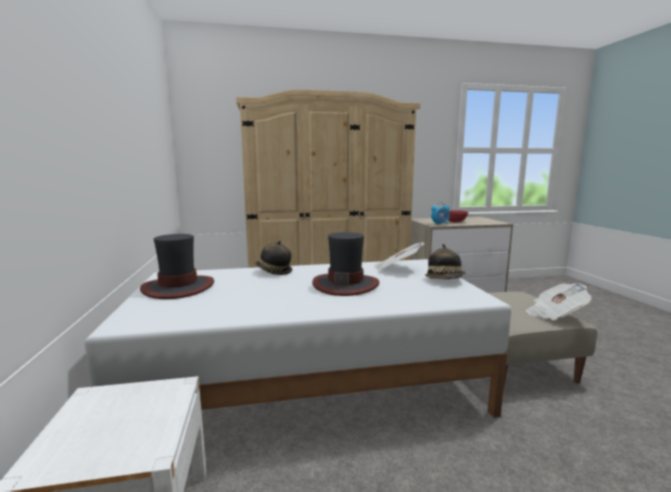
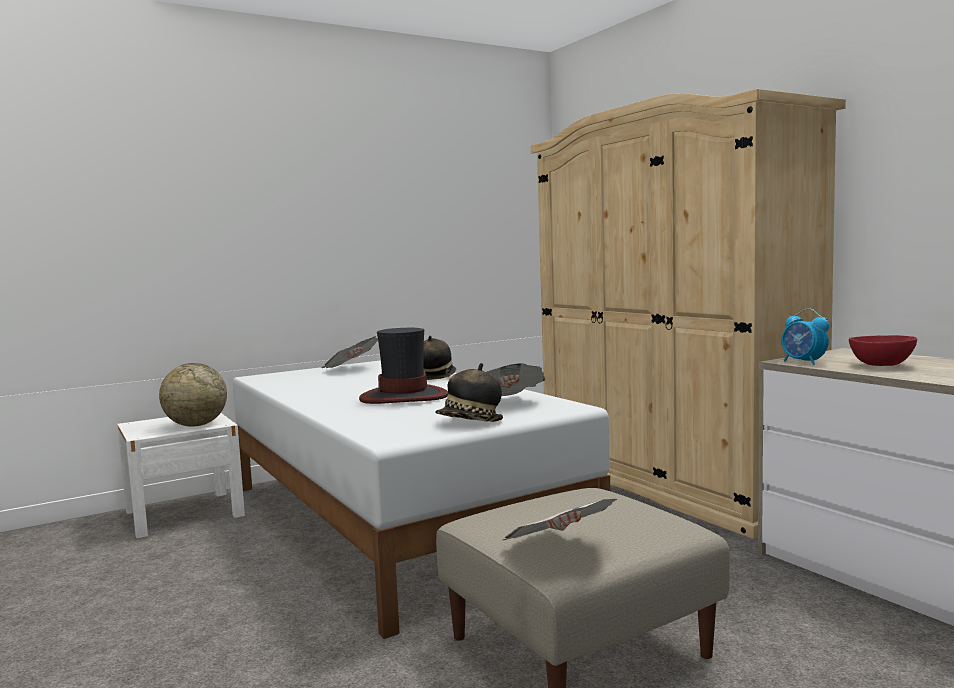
camera: 70 degrees right, 5 degrees down
(156, 404) = (196, 425): none -> globe
(178, 287) = (351, 369): hat -> newspaper

